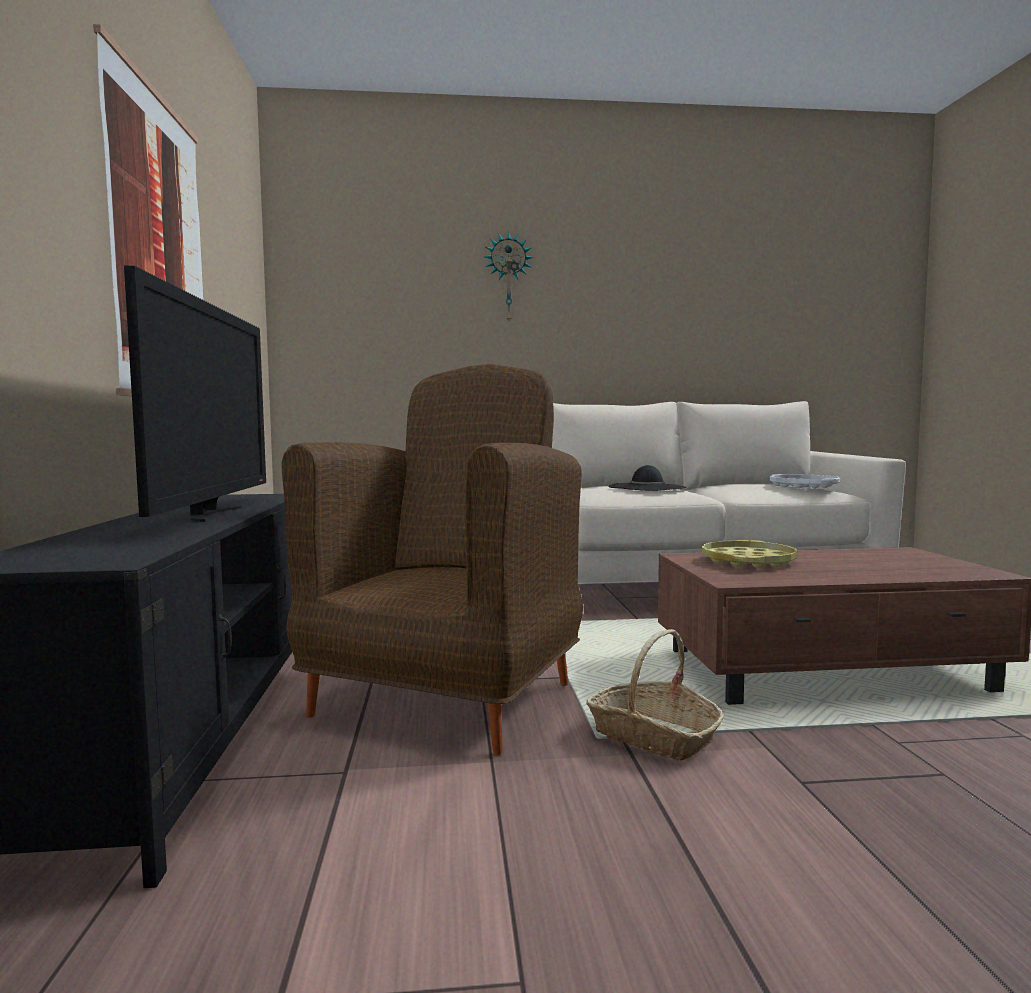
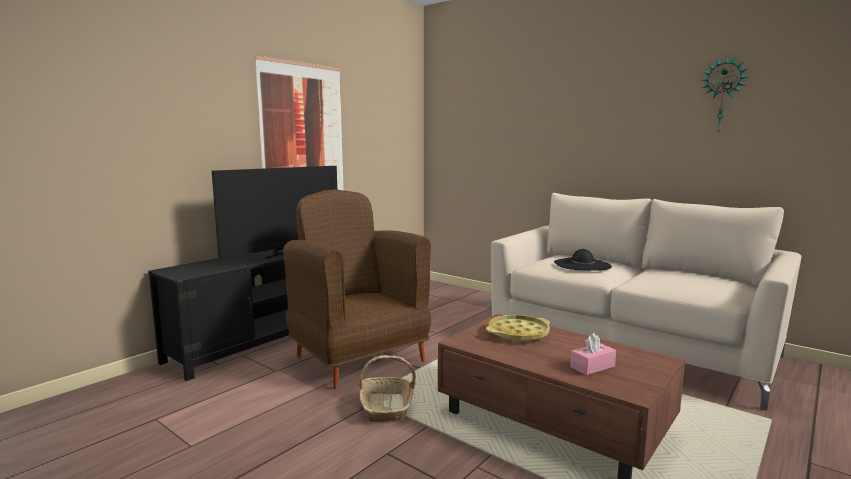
camera: 45 degrees right, 5 degrees up
(447, 698) = (358, 358): brown armchair -> brown armchair turned 105 degrees counterclockwise
(508, 278) = (547, 105): wall clock -> wall clock (723, 96)
(803, 486) = (705, 287): white tray -> none
(898, 566) = (592, 366): none -> pink tissue box

